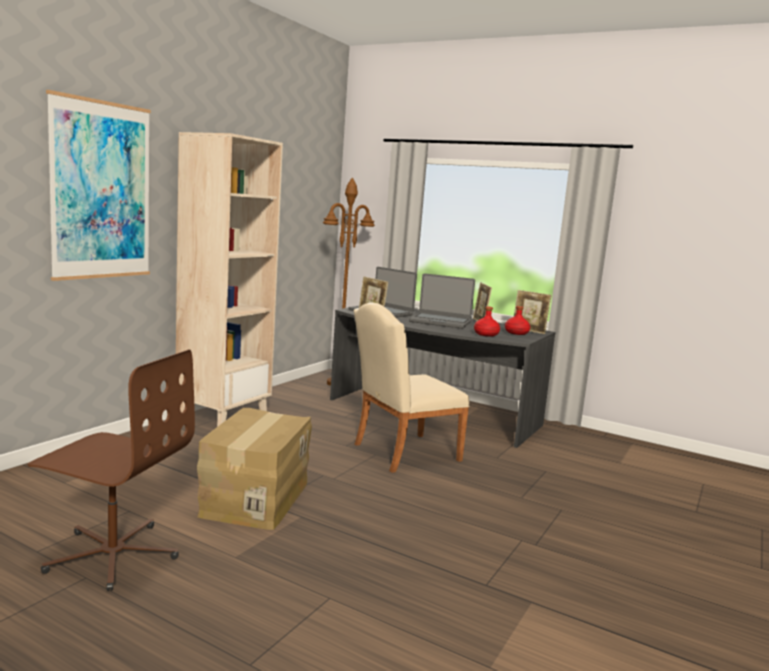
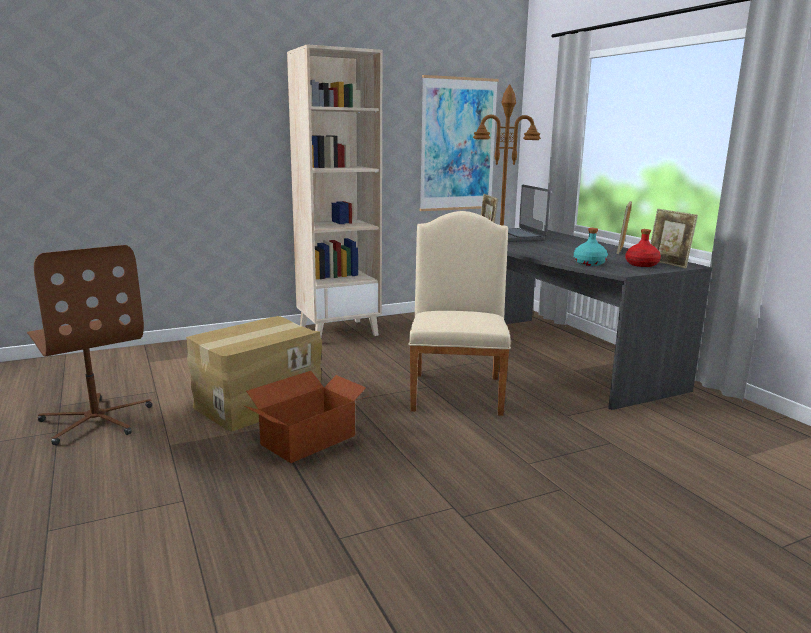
camera: 35 degrees right, 5 degrees up
(101, 191) = (206, 112): picture -> picture (458, 145)
(352, 520) = (309, 440): none -> cardboard box
(400, 453) = (457, 390): beige chair -> beige chair turned 90 degrees clockwise
(440, 322) = (563, 248): laptop -> none
(485, 334) = (589, 263): red bottle -> turquoise bottle

